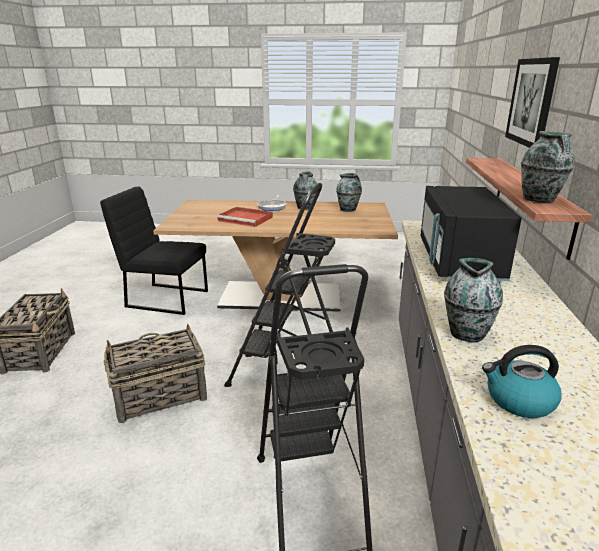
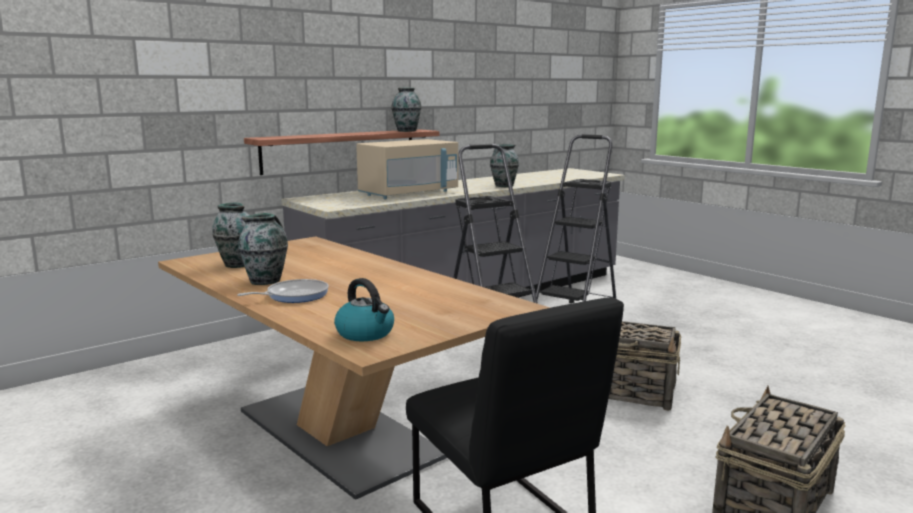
camera: 135 degrees left, 10 degrees down
(246, 219) = (390, 287): red tray -> none
(458, 262) = (409, 194): black microwave -> beige microwave
(518, 401) = (536, 180): kettle -> kettle (366, 333)
(531, 102) = (298, 74): picture -> none

